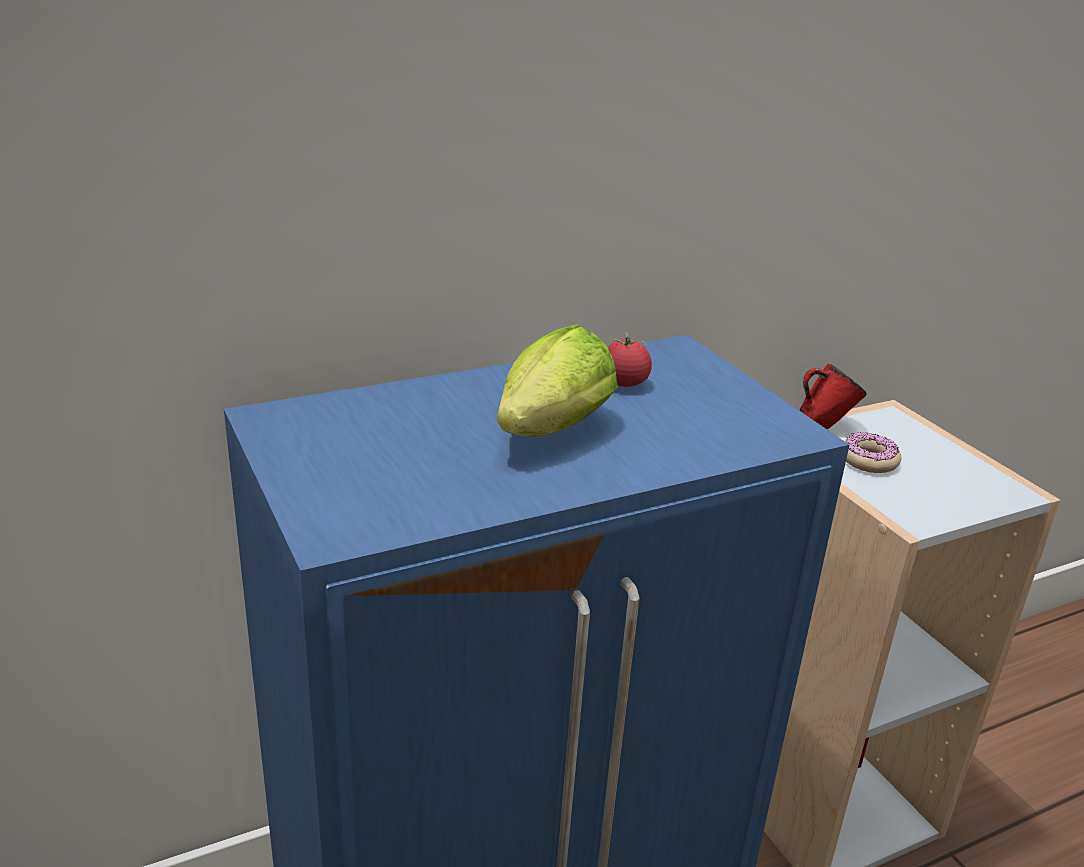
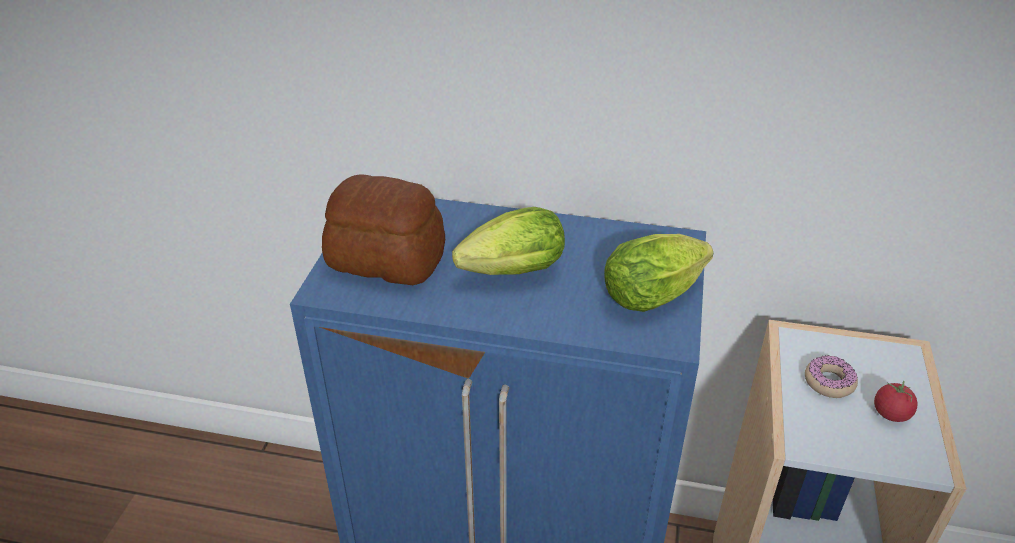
camera: 40 degrees right, 10 degrees up
(371, 469) = (386, 258): none -> bread
(624, 383) = (604, 254): tomato -> tomato (891, 413)
(726, 400) = (657, 294): none -> lettuce
(824, 426) = (829, 339): red mug -> none

